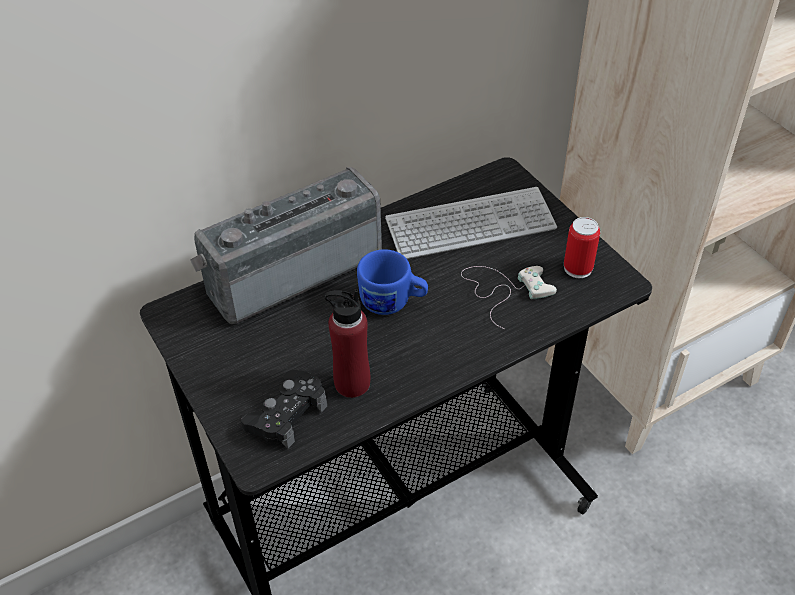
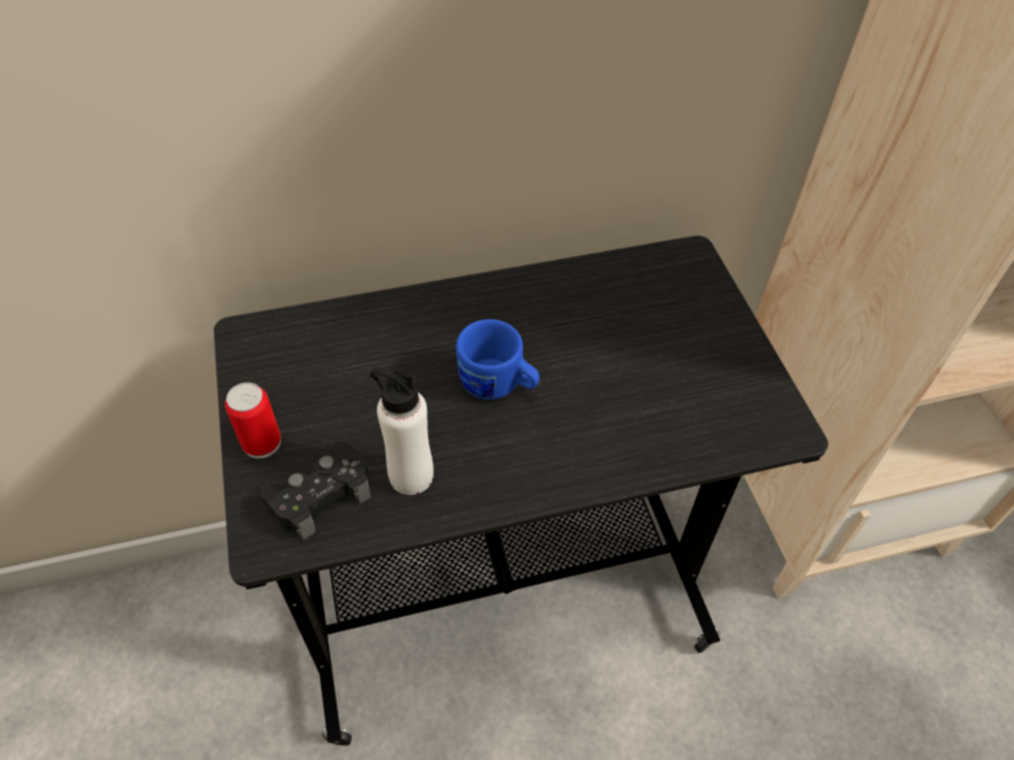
camera: 15 degrees right, 5 degrees up
(291, 269) = (399, 315): radio -> none
(352, 383) = (411, 475): red bottle -> white bottle
(470, 226) = (626, 311): keyboard -> none
(504, 290) = (638, 403): white game controller -> none
(578, 268) = (740, 397): can -> can (262, 443)

